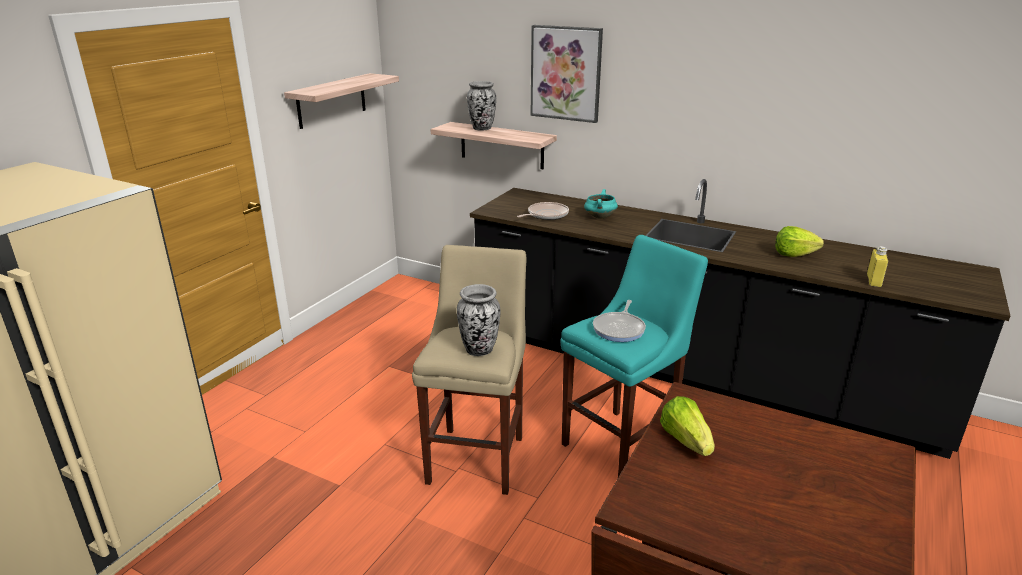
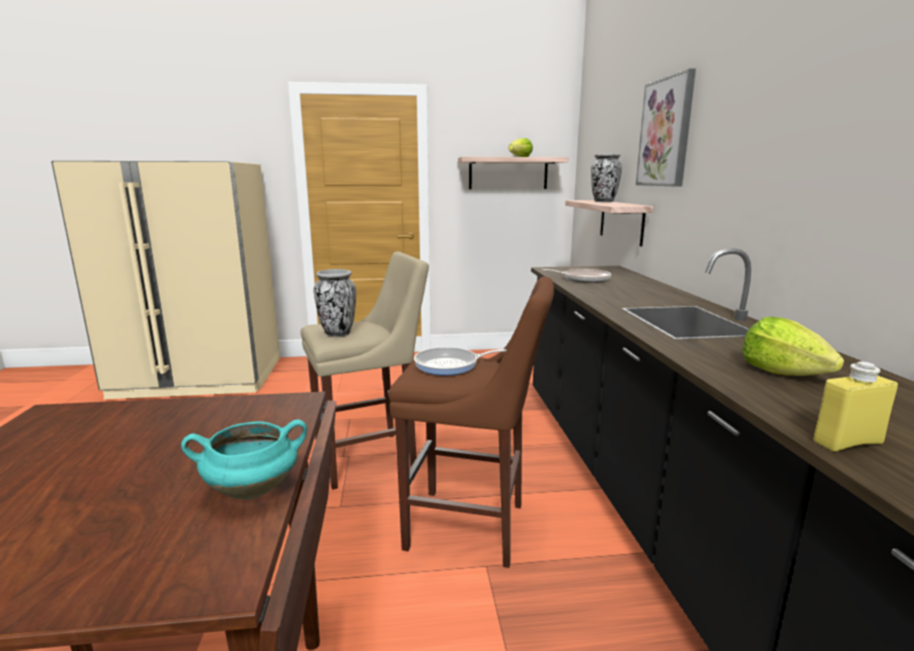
camera: 55 degrees right, 10 degrees down
(599, 217) = (629, 290): turquoise cooking pot -> turquoise cooking pot (254, 489)
(623, 443) = (472, 527): turquoise stool -> brown stool
(686, 440) = (190, 416): lettuce -> lettuce (520, 157)

